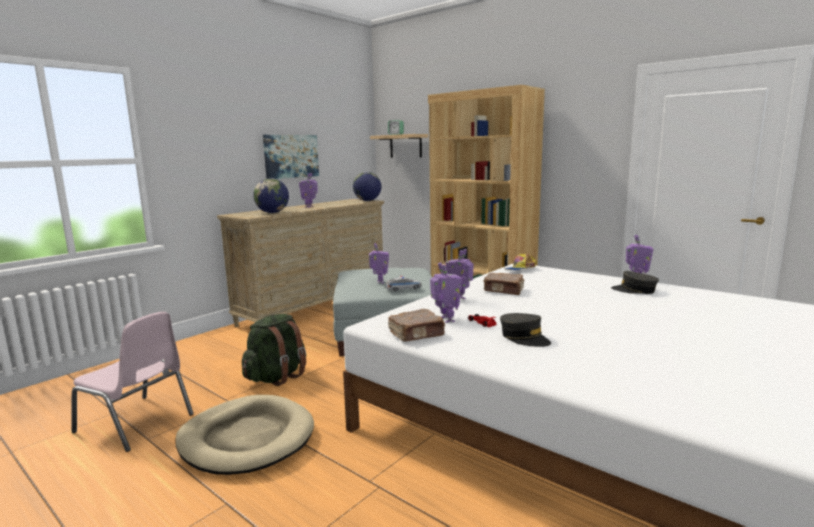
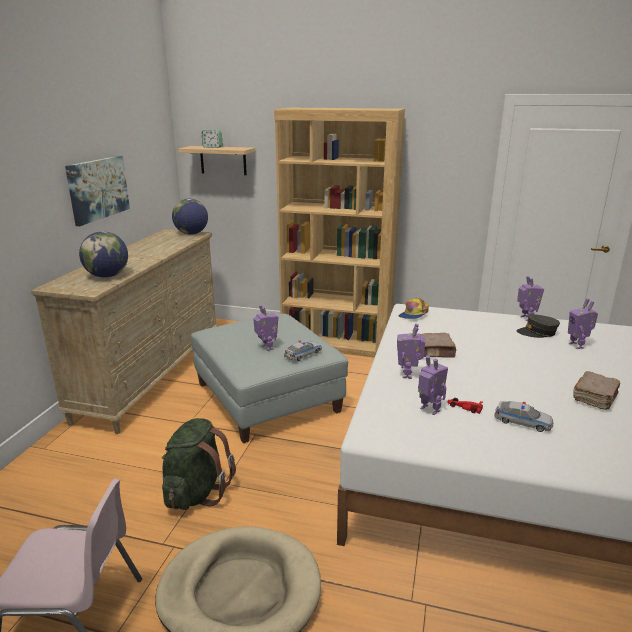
camera: 25 degrees left, 10 degrees up
(309, 207) = (137, 255): toy robot -> toy robot (577, 345)
(417, 334) = (428, 440): brown book -> brown book (595, 398)
(524, 338) = (522, 422): grey cap -> toy car

